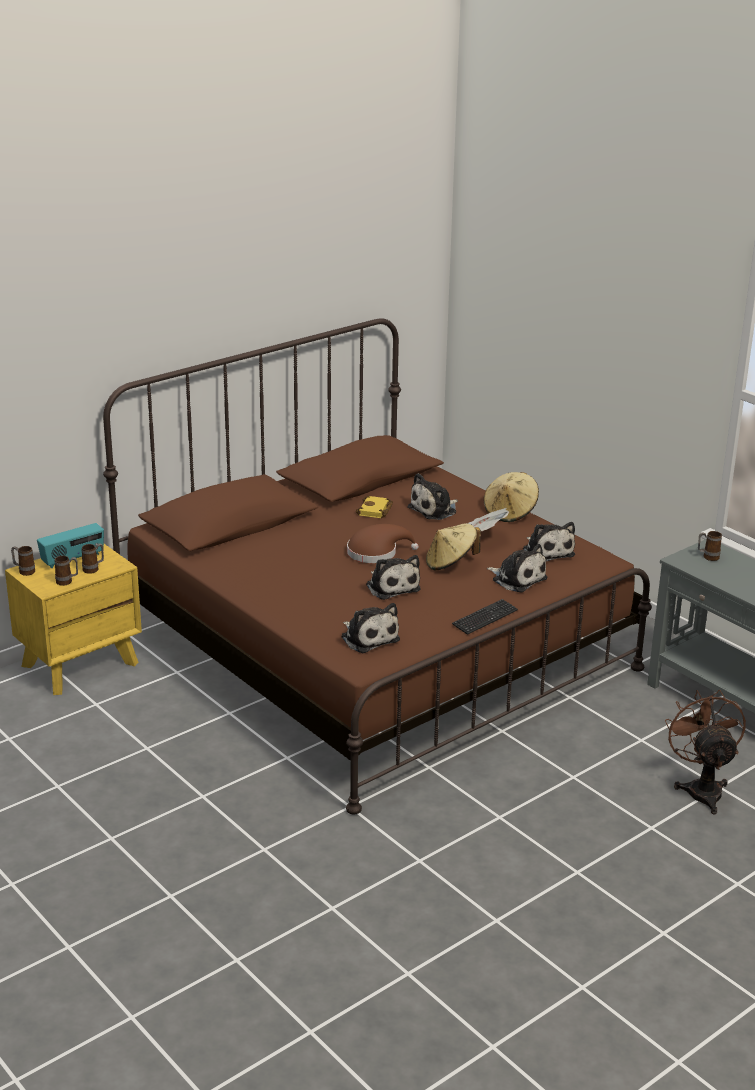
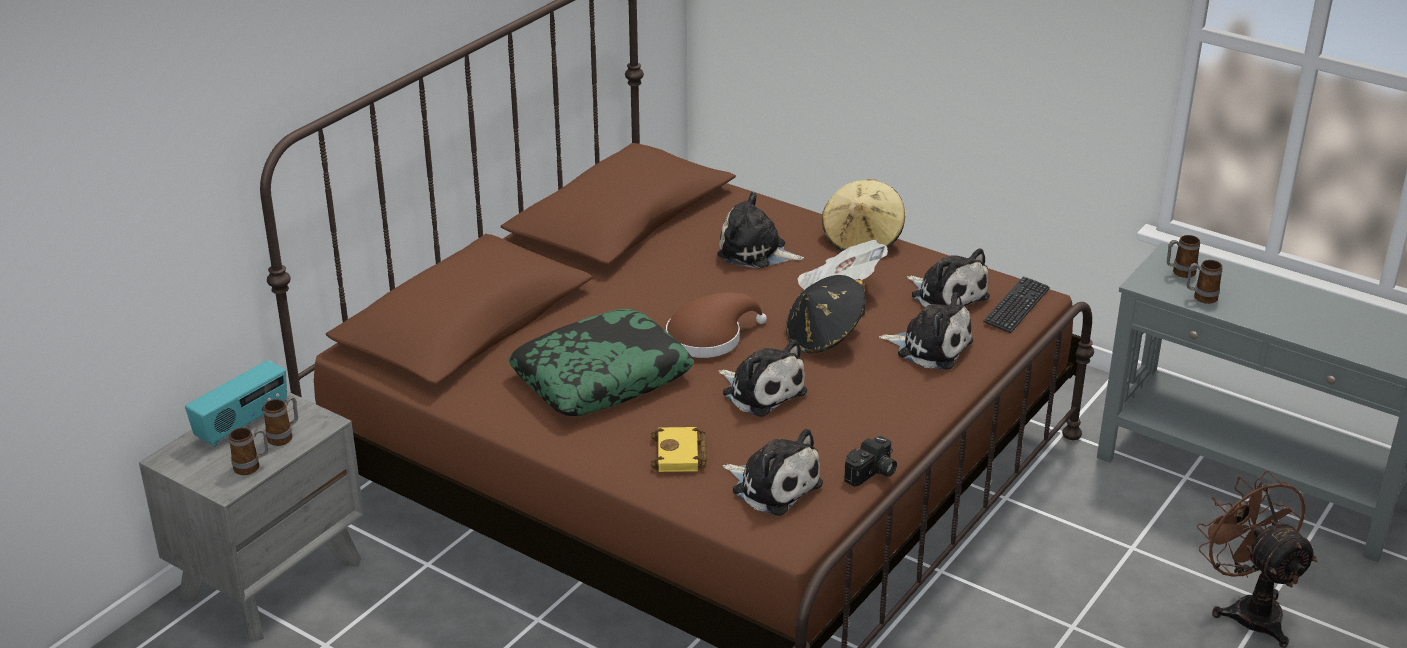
camera: 15 degrees left, 5 degrees up
(24, 571) = (172, 460): mug -> mug (1200, 298)
(80, 664) = (271, 578): yellow nightstand -> grey nightstand
(296, 564) = (601, 377): none -> pillow
(375, 511) = (672, 267): yellow book -> yellow book (681, 455)
(434, 510) = (755, 252): plush toy -> plush toy turned 75 degrees clockwise
(435, 641) = (872, 474): none -> camera
(451, 563) = (824, 337): beige hat -> black hat
(485, 618) = (921, 421): keyboard -> keyboard (1016, 306)

